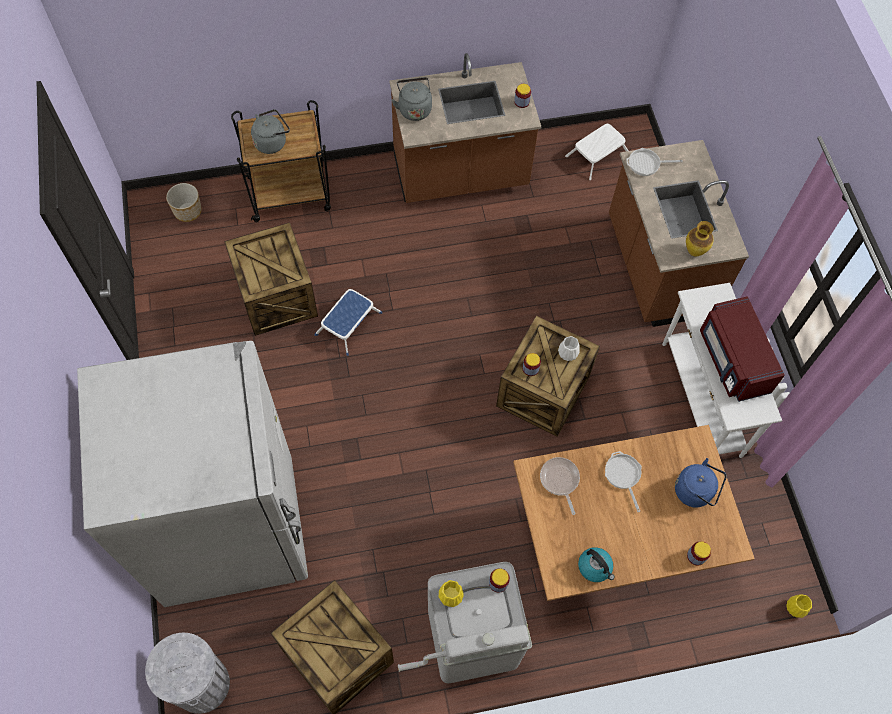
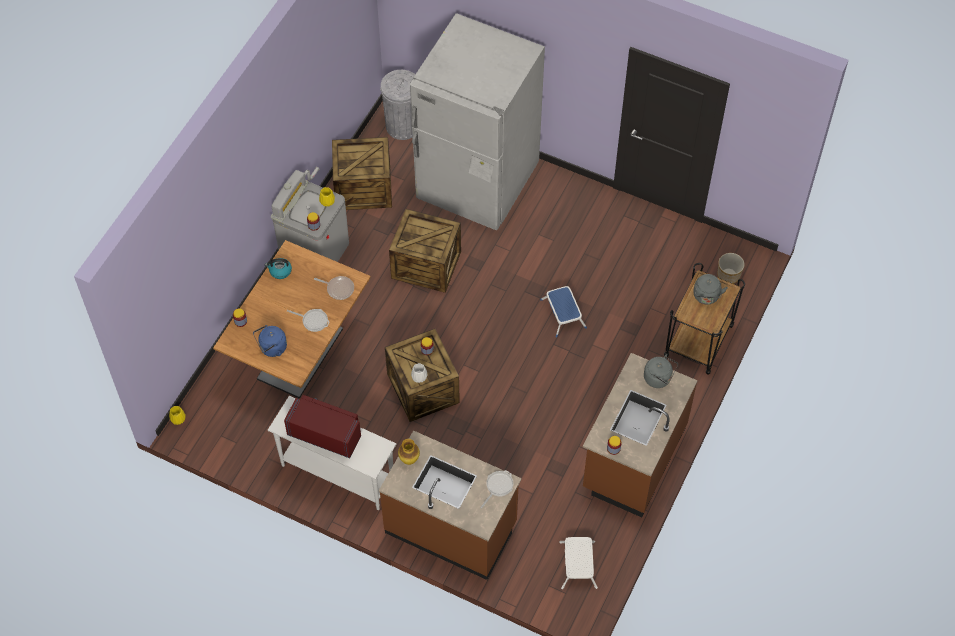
camera: 130 degrees right, 5 degrees down
(275, 296) = (618, 286): crate -> crate (426, 264)

